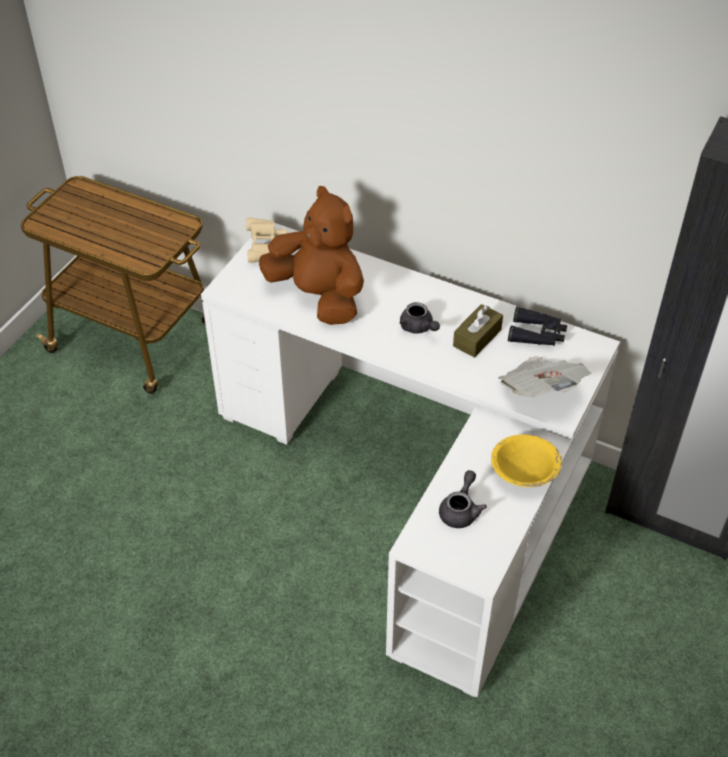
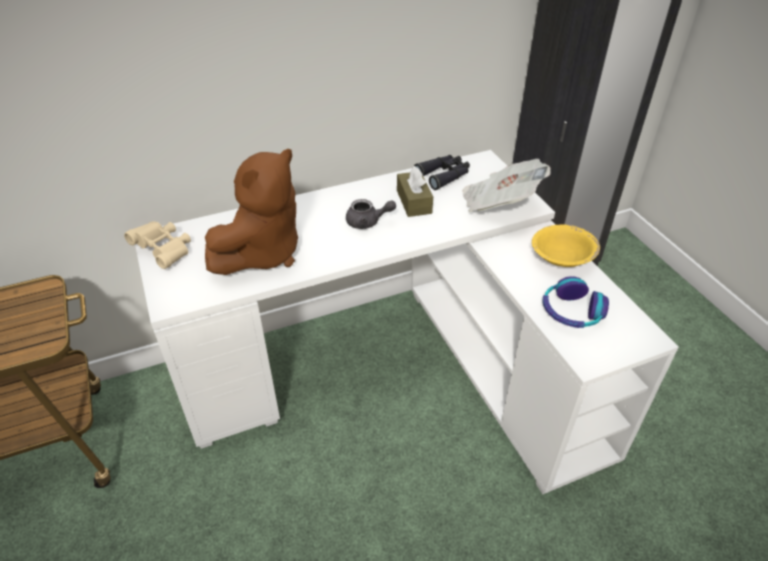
camera: 50 degrees left, 5 degrees down
(318, 296) = (262, 253): brown plush toy -> brown plush toy turned 135 degrees clockwise
(461, 510) = (571, 312): grey teapot -> headphones

